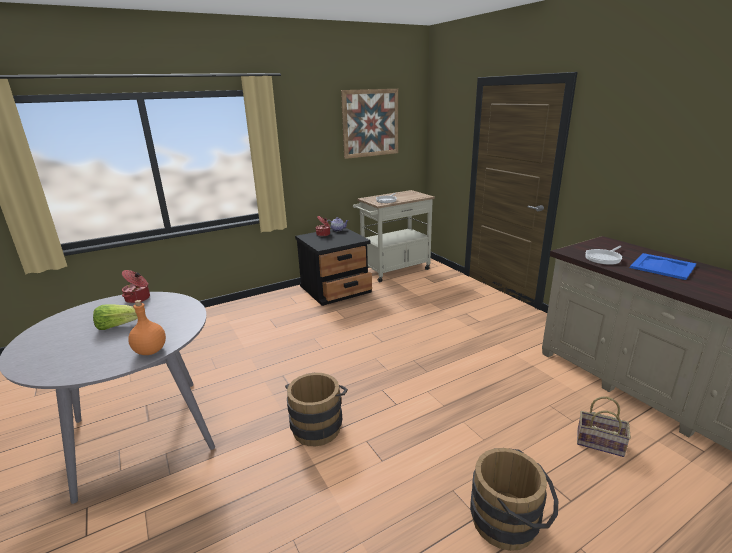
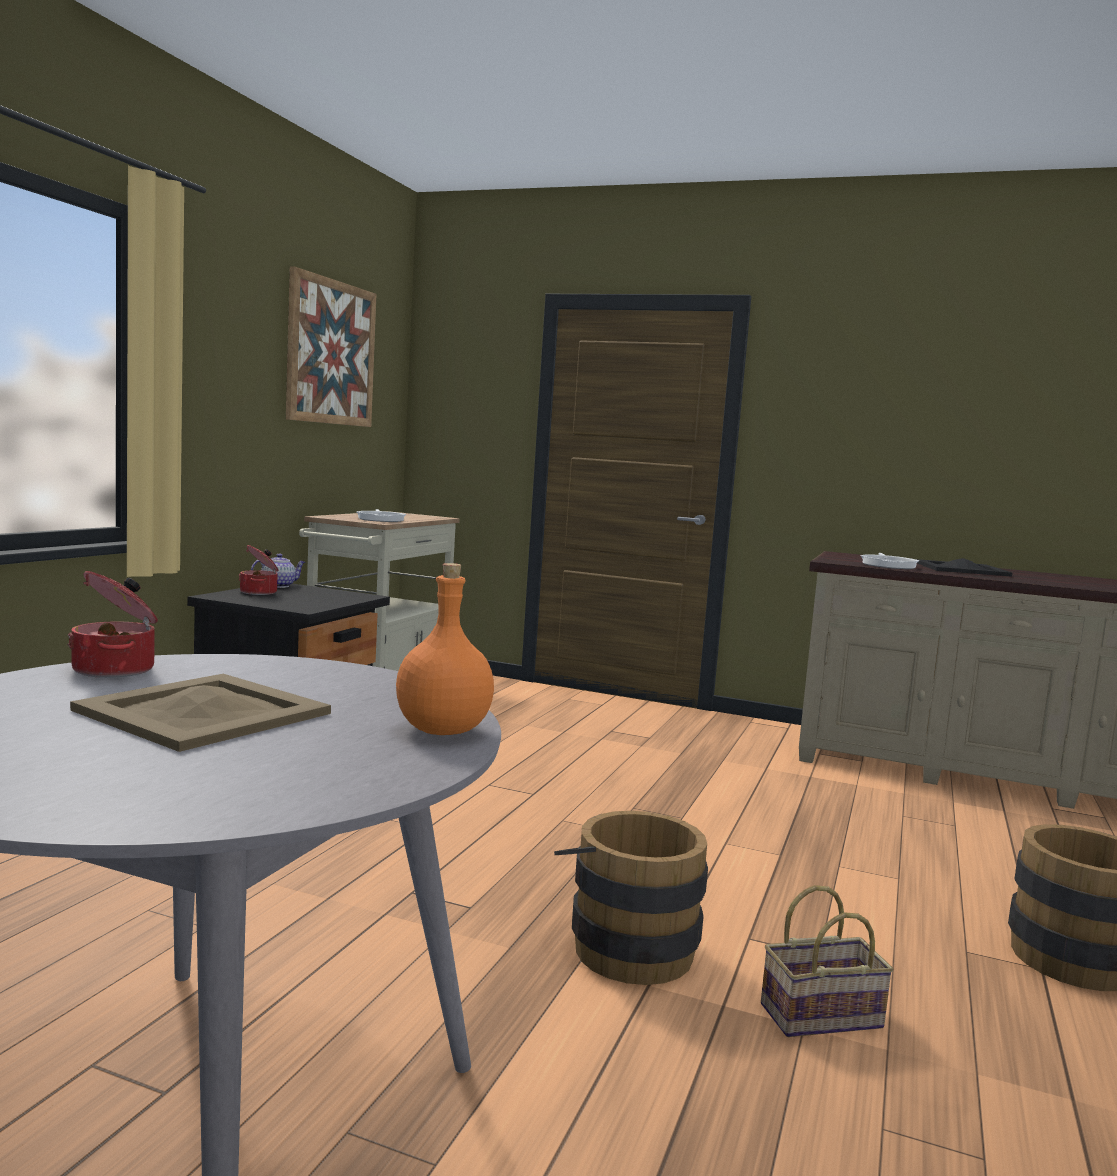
camera: 40 degrees left, 15 degrees down
(117, 326) = (201, 712): lettuce -> beige tray
(601, 443) = (1016, 839): basket -> basket (822, 1014)
(662, 266) = (960, 569): blue tray -> black tray

